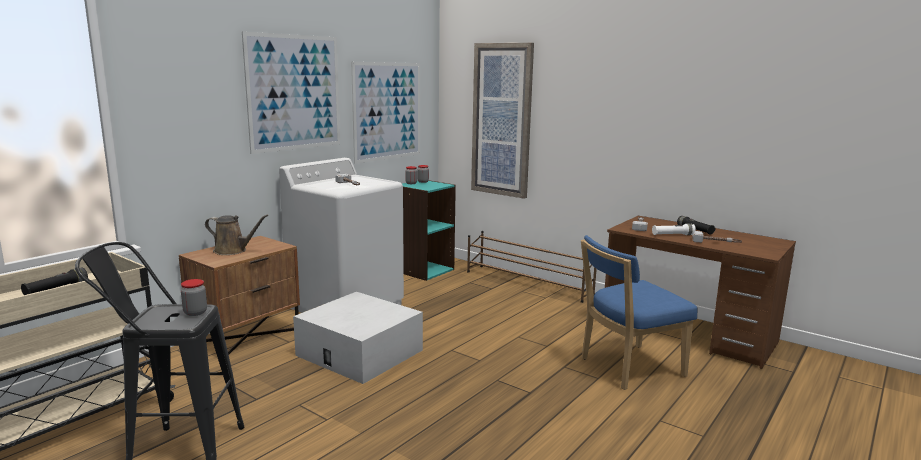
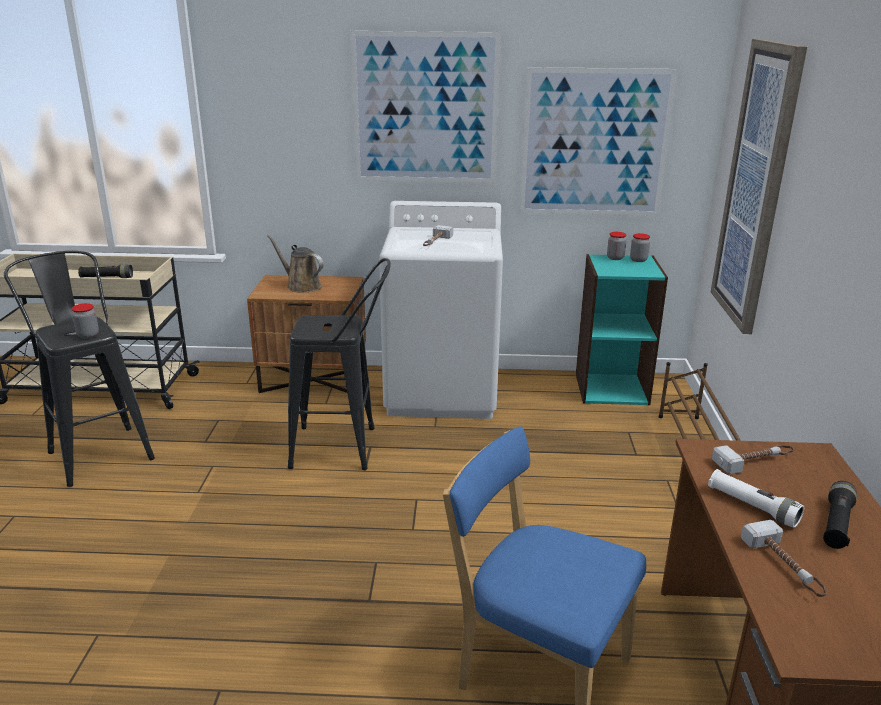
camera: 55 degrees right, 10 degrees up
(233, 251) = (301, 286): brown watering can -> brown watering can turned 150 degrees clockwise
(360, 353) = (344, 448): white storage box -> black stool

